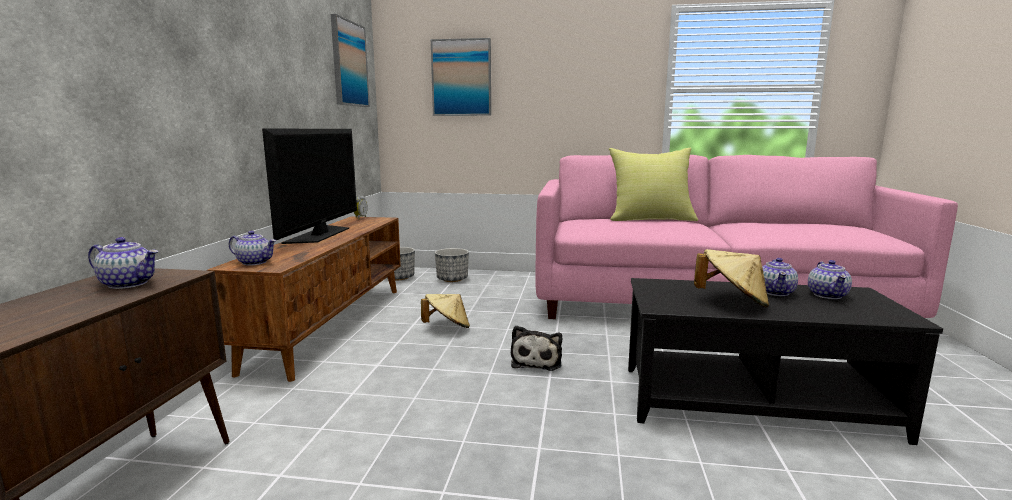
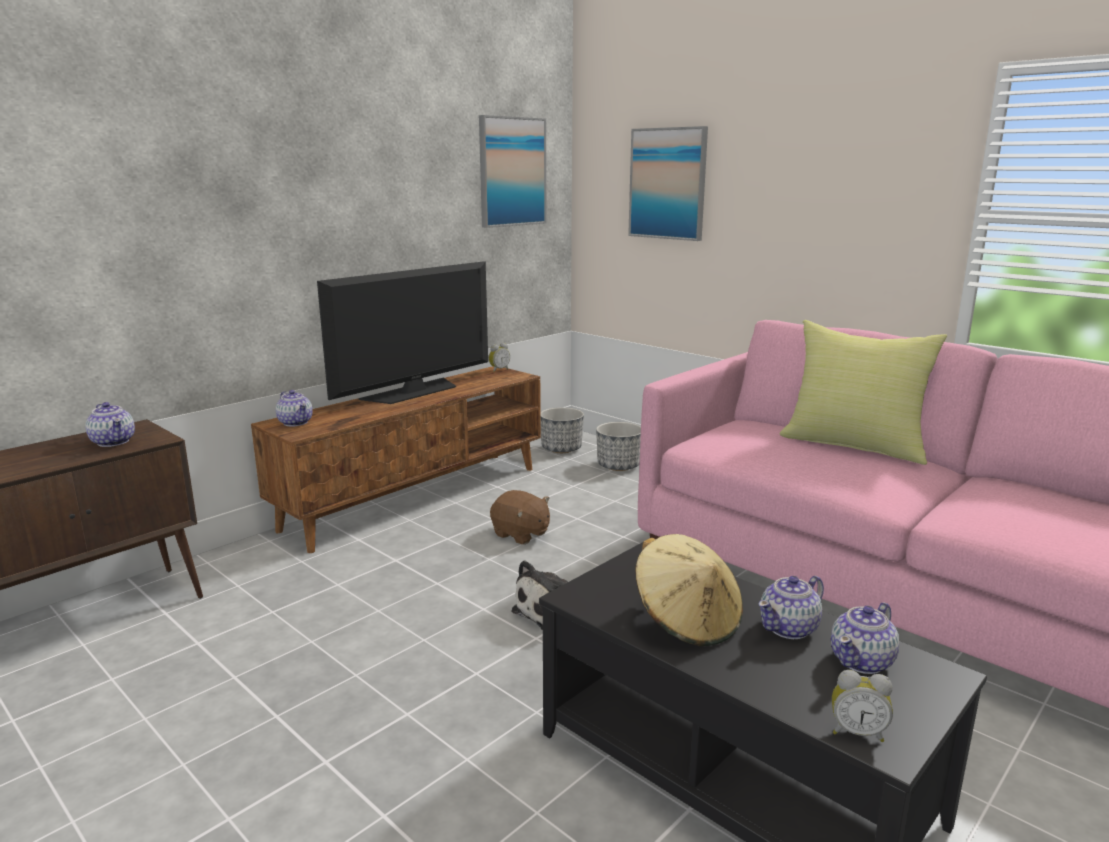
camera: 35 degrees right, 5 degrees up
(447, 327) = (520, 534): beige hat -> brown plush toy
(887, 318) = (857, 732): none -> alarm clock

